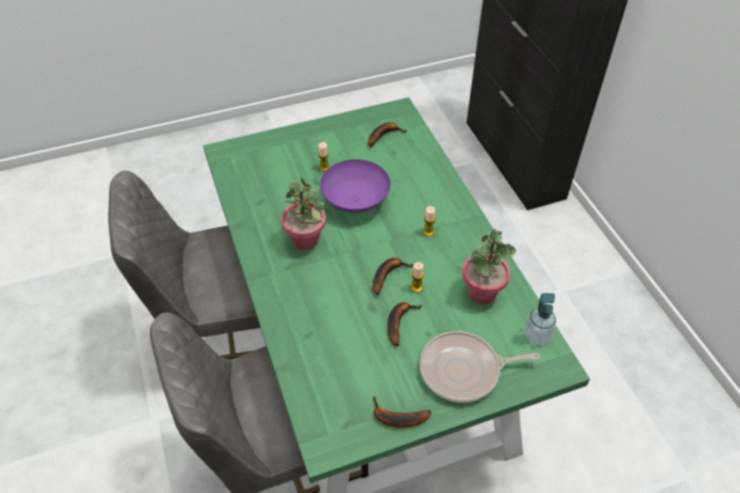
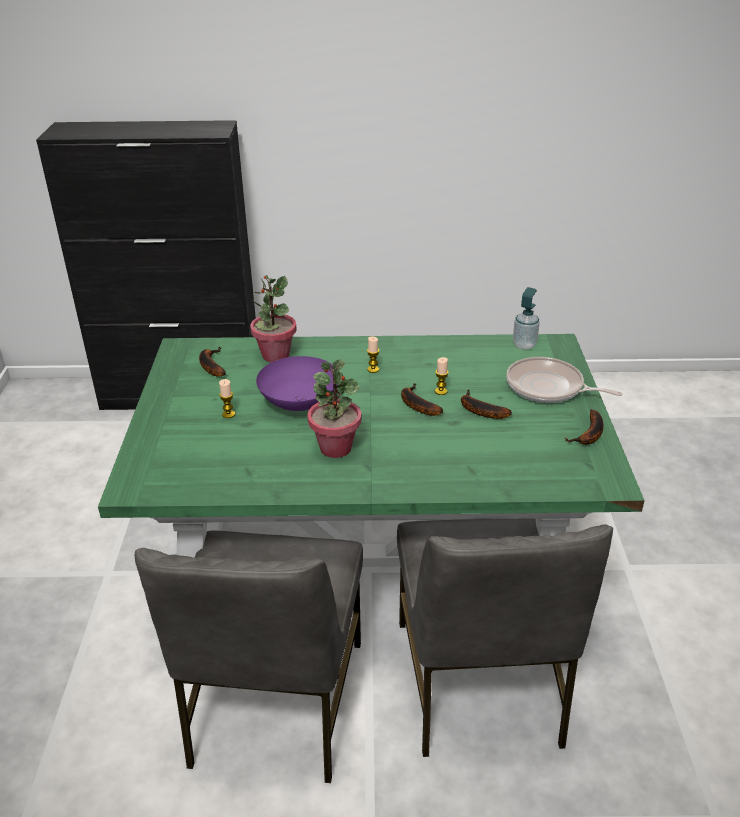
camera: 70 degrees left, 15 degrees down
(464, 371) = (548, 387): frying pan -> frying pan turned 105 degrees clockwise
(481, 293) = (464, 359): potted plant -> potted plant (275, 355)

